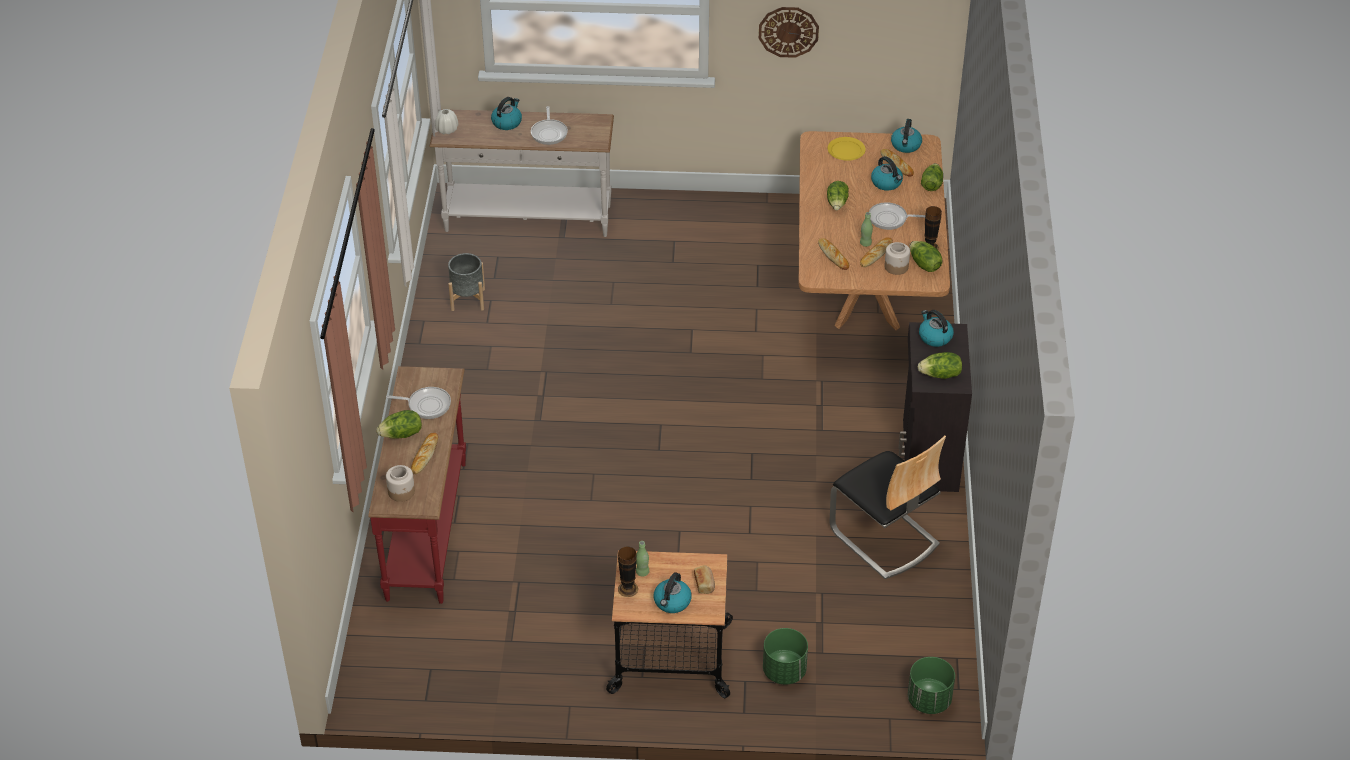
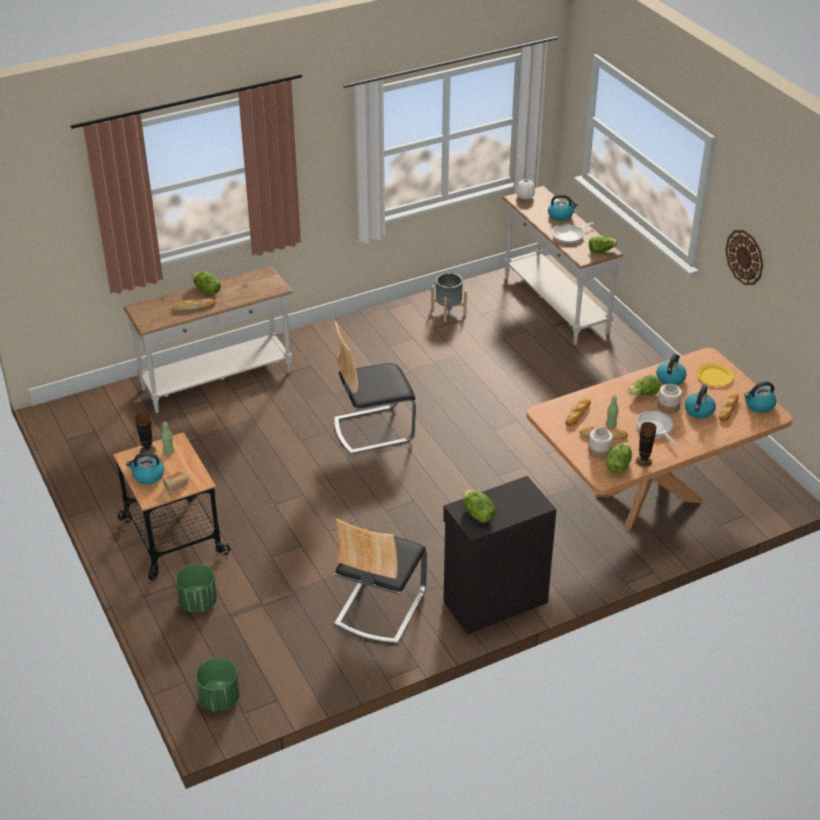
camera: 60 degrees right, 5 degrees down
(401, 492) = (153, 310): jar -> jar (668, 407)
(426, 405) = (242, 290): frying pan -> none
(428, 530) = (217, 381): red console table -> white console table
(618, 437) = (373, 429): none -> chair
(931, 184) = (726, 435): lettuce -> lettuce (601, 251)
(934, 337) = (522, 495): kettle -> kettle (670, 378)

